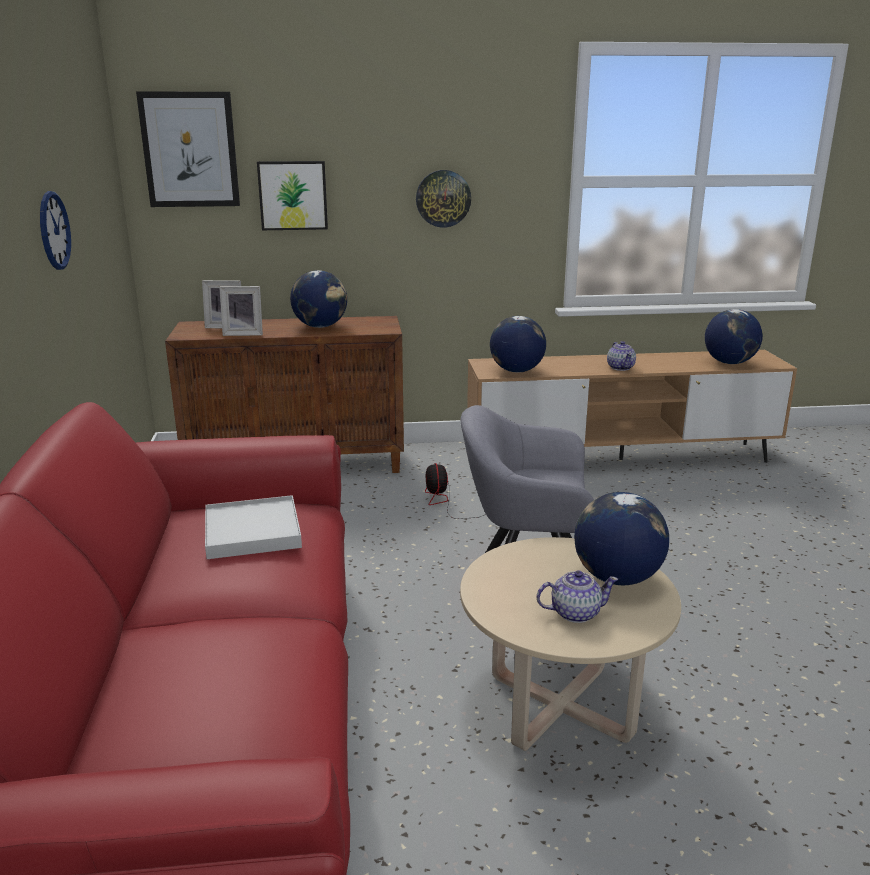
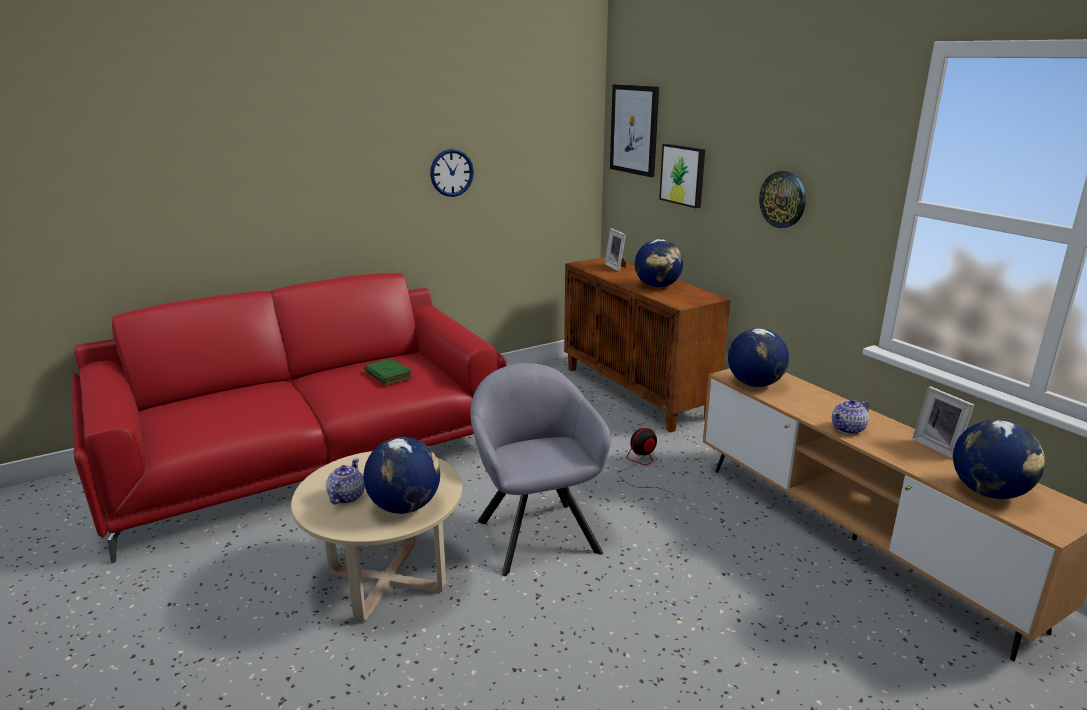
camera: 65 degrees right, 0 degrees up
(244, 333) = (607, 274): picture frame -> picture frame (939, 447)
(253, 531) = (389, 375): white tray -> green book
(574, 613) = (346, 497): teapot -> teapot turned 135 degrees counterclockwise

